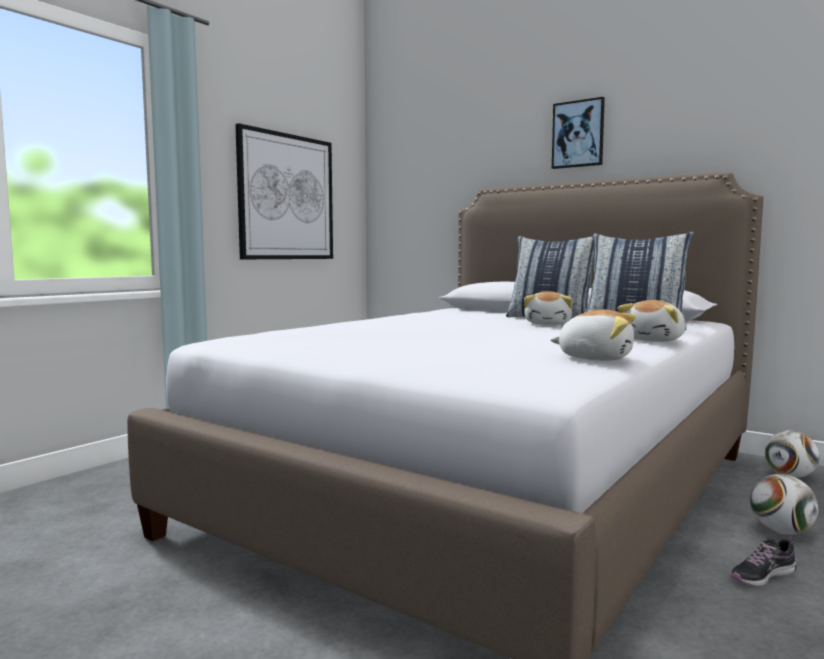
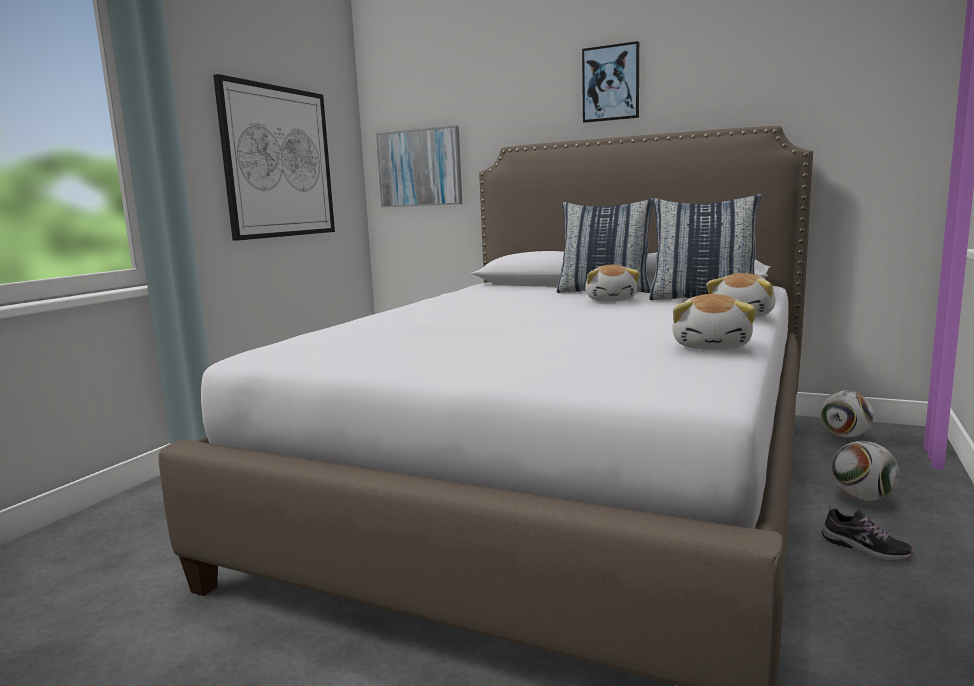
camera: 10 degrees left, 5 degrees up
(411, 207) = (420, 168): none -> picture
(595, 358) = (712, 346): plush toy -> plush toy turned 90 degrees clockwise
(762, 575) = (865, 548): shoe -> shoe turned 105 degrees counterclockwise

